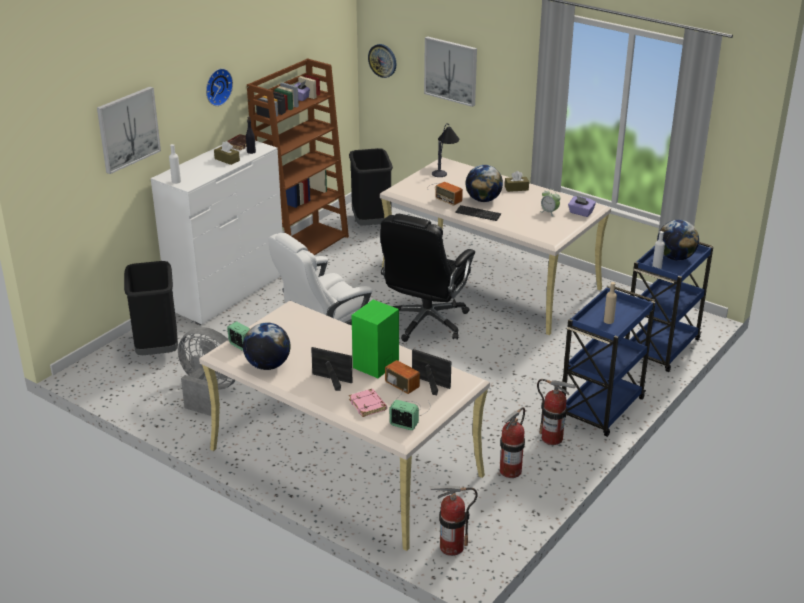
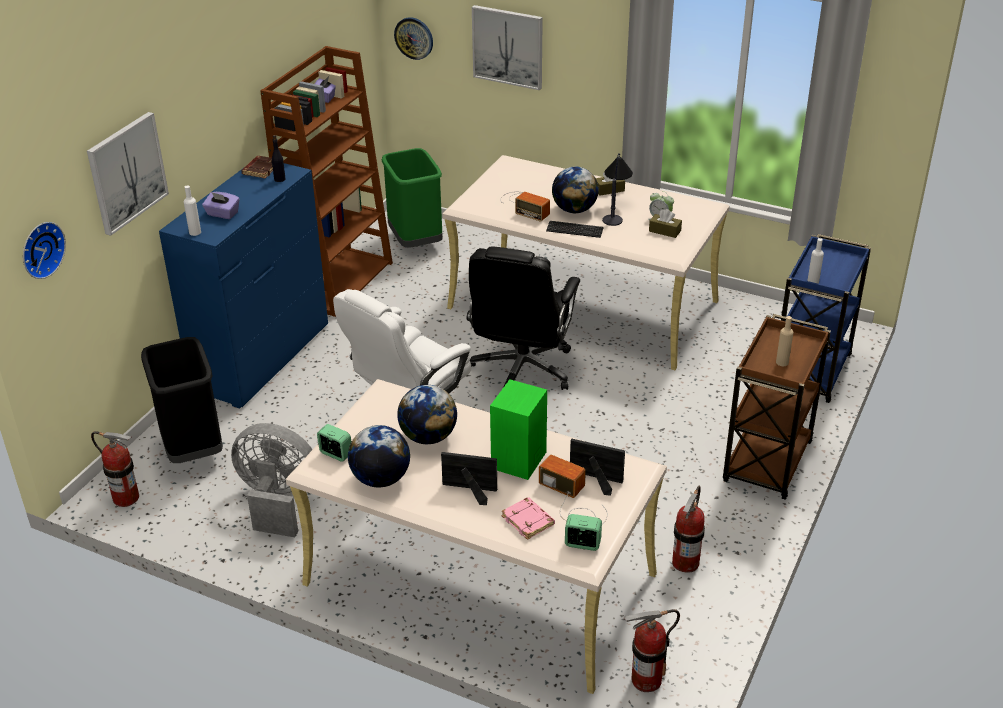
camera: 10 degrees left, 5 degrees up
(217, 86) = (226, 98): wall clock -> wall clock (40, 249)
(227, 160) = (252, 194): brown tissue box -> brown tissue box (664, 231)
(227, 292) = (261, 358): white dresser -> blue dresser
(372, 223) = (416, 242): black trash can -> green trash can
(444, 167) = (512, 169): table lamp -> table lamp (615, 210)
(552, 438) = (721, 510): fire extinguisher -> fire extinguisher (126, 498)
(580, 213) = (697, 216): purple tissue box -> purple tissue box (222, 214)
(601, 409) = (767, 464): blue cart -> brown cart
(675, 257) = (829, 265): globe -> globe (428, 437)

